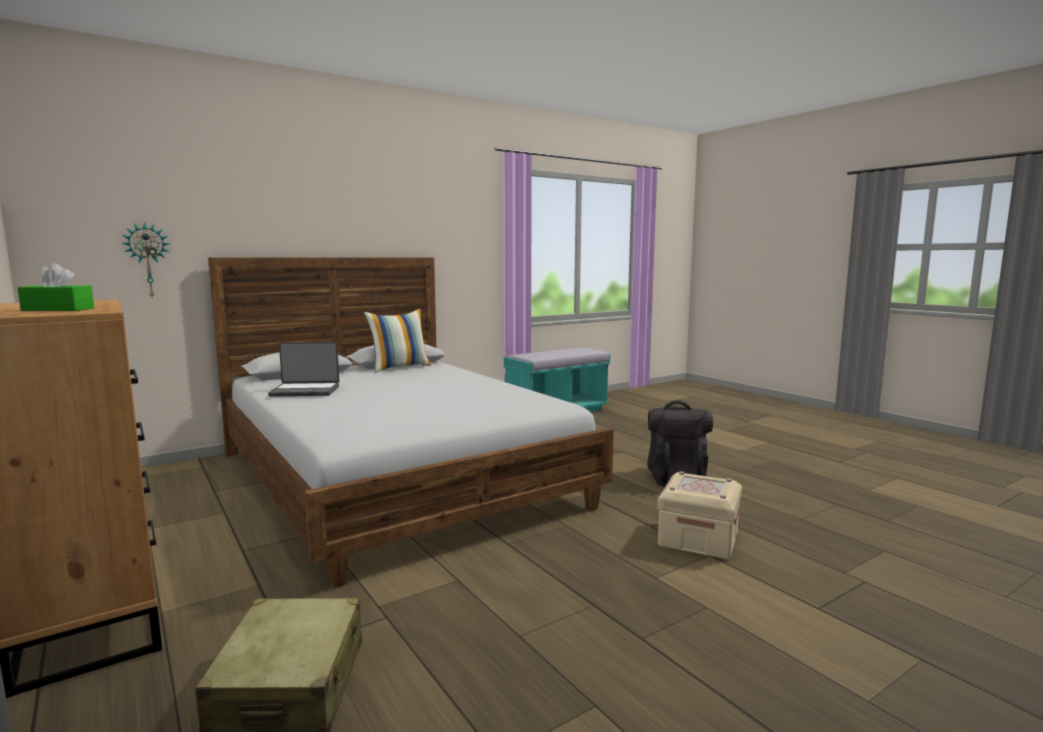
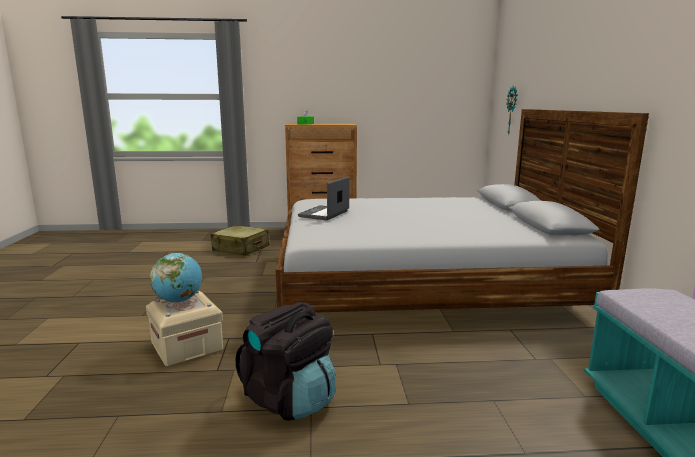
camera: 120 degrees right, 5 degrees up
(305, 391) = (433, 201): laptop -> laptop (325, 214)
(400, 367) = (521, 223): pillow -> none
(701, 488) = (179, 300): none -> globe

